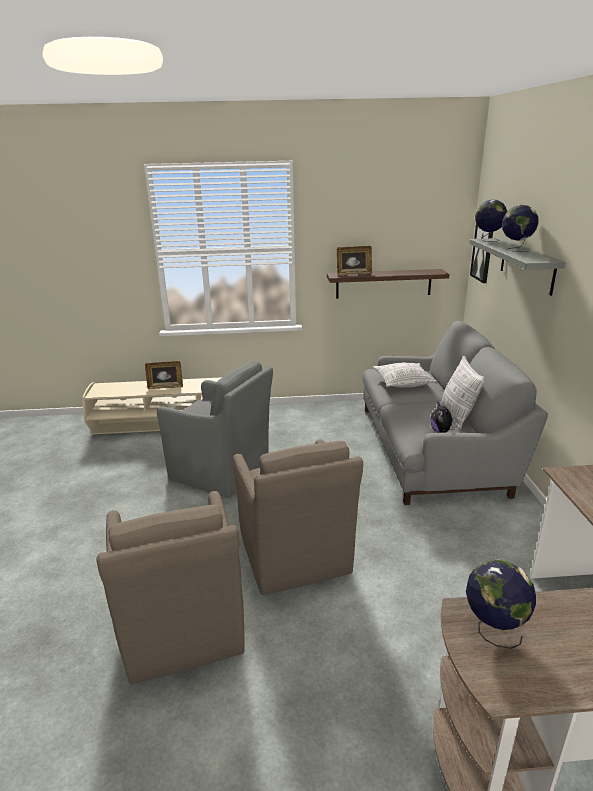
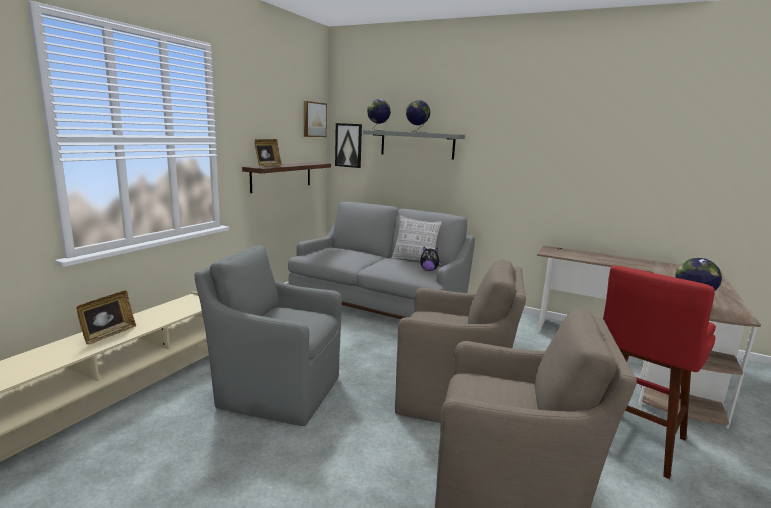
camera: 60 degrees left, 10 degrees down
(222, 471) = (276, 391): grey armchair -> grey armchair turned 135 degrees counterclockwise
(339, 711) = (631, 441): none -> red stool
(403, 382) = (344, 255): pillow -> none
(445, 219) = (313, 119): none -> picture

